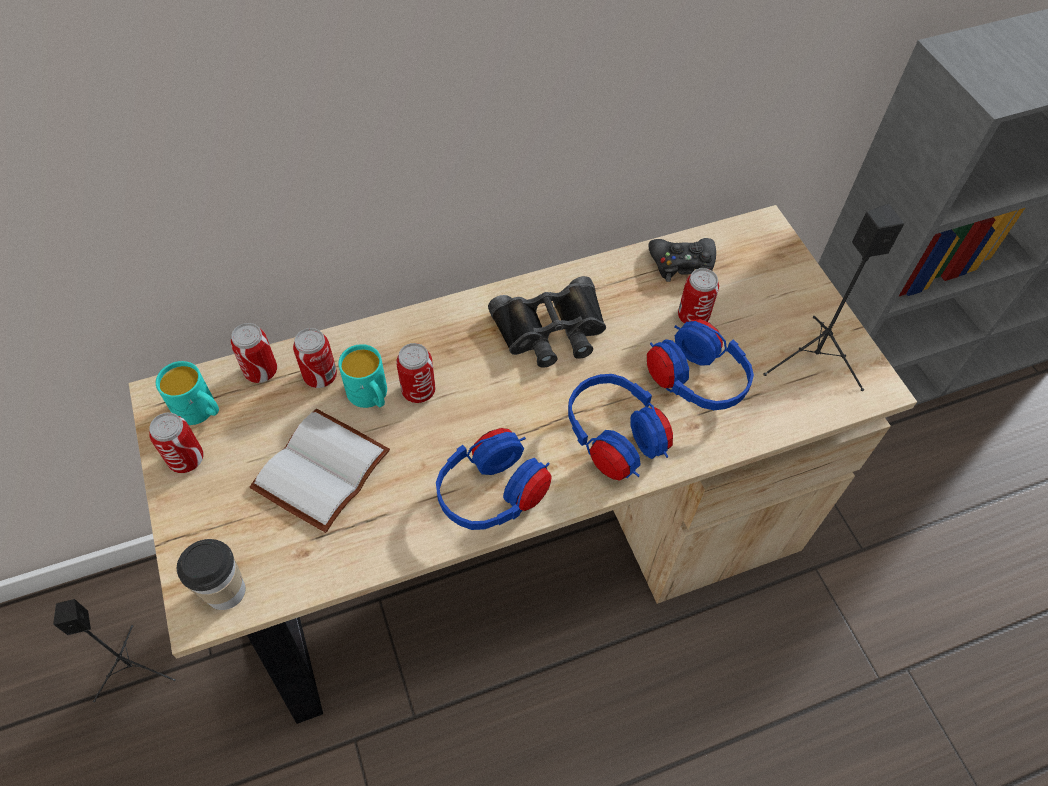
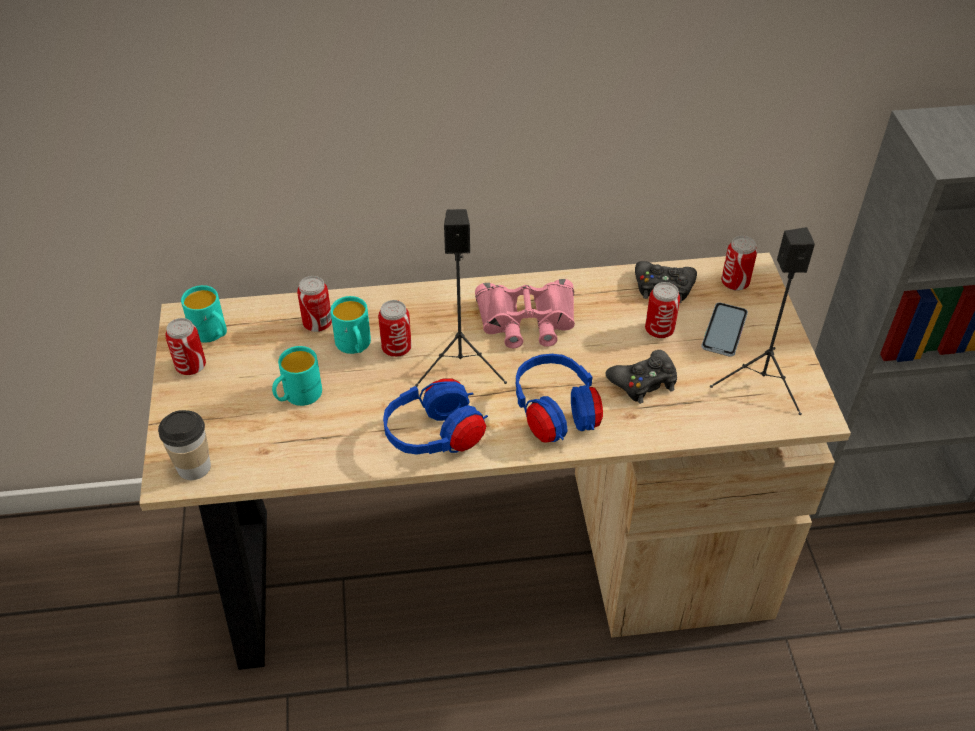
camera: 15 degrees right, 10 degrees down
(135, 668) = (109, 591): black speaker -> black speaker (461, 365)
(261, 371) = (270, 312): can -> can (734, 283)
(323, 473) = (298, 396): white book -> turquoise mug
(551, 330) = (527, 321): black binoculars -> pink binoculars
(695, 382) = (643, 382): blue headphones -> black game controller
(758, 305) = (724, 330): none -> phone

